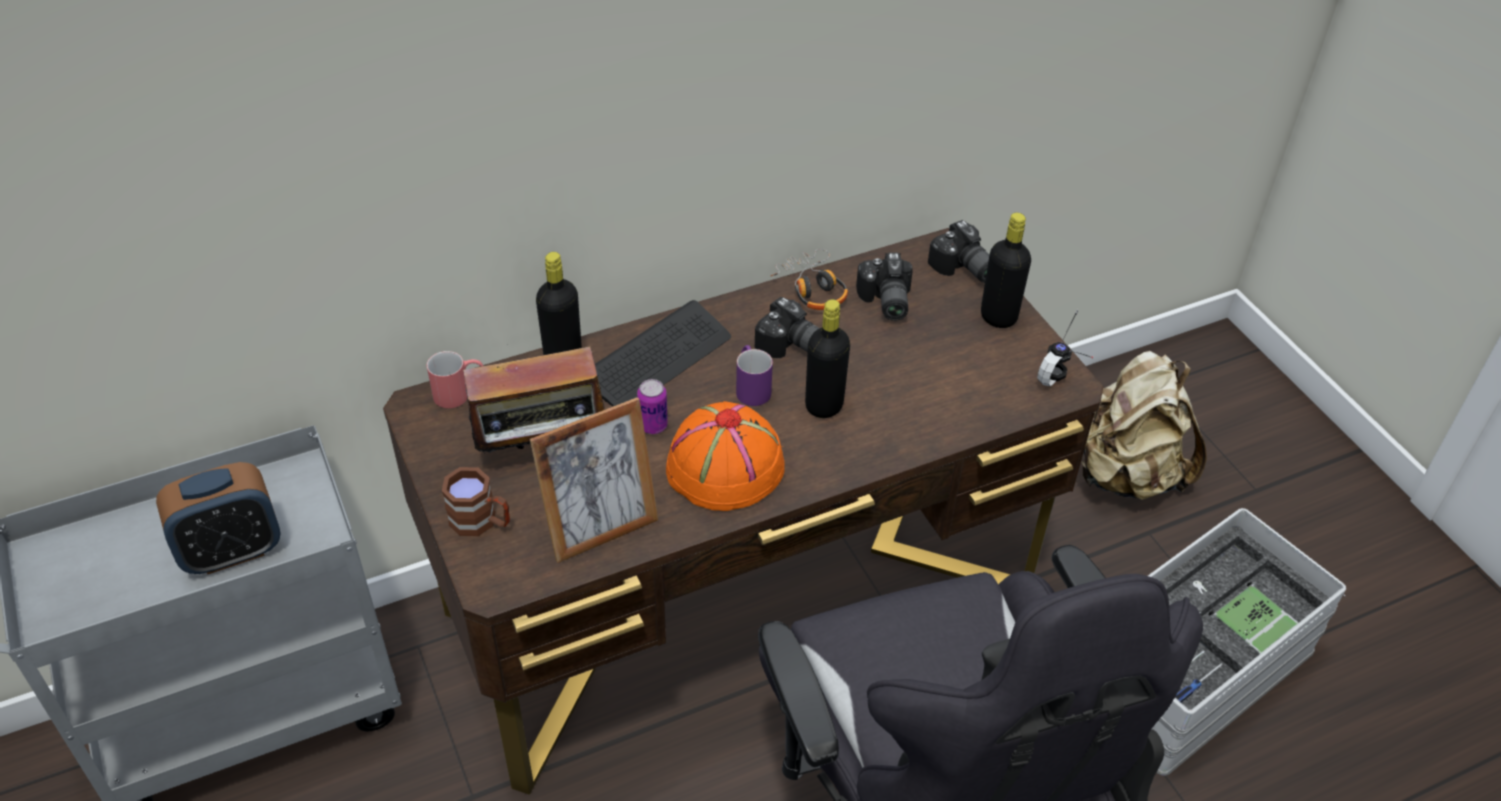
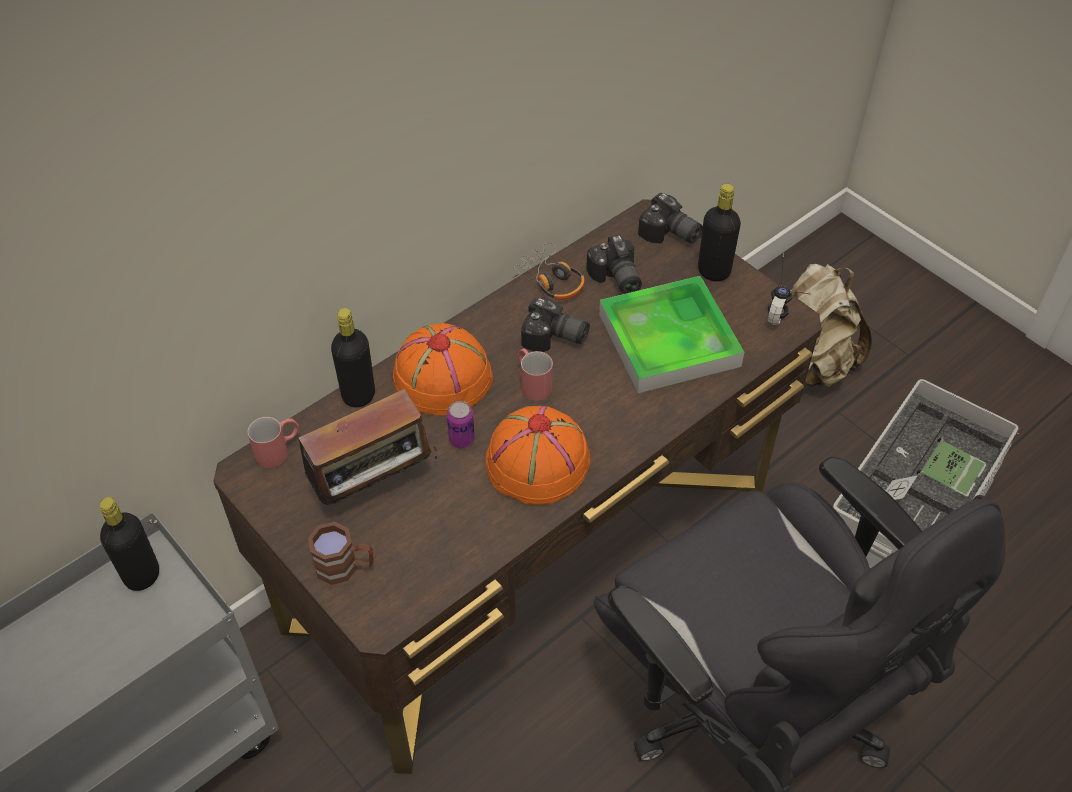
camera: 15 degrees left, 5 degrees up
(232, 551) = (116, 649): alarm clock -> none
(601, 530) = (453, 547): picture frame -> none
(657, 359) = (441, 376): keyboard -> orange hat
(751, 387) = (532, 383): purple mug -> red mug
(824, 405) = (600, 385): black bottle -> black bottle (142, 575)
(919, 376) = (669, 340): none -> tray

